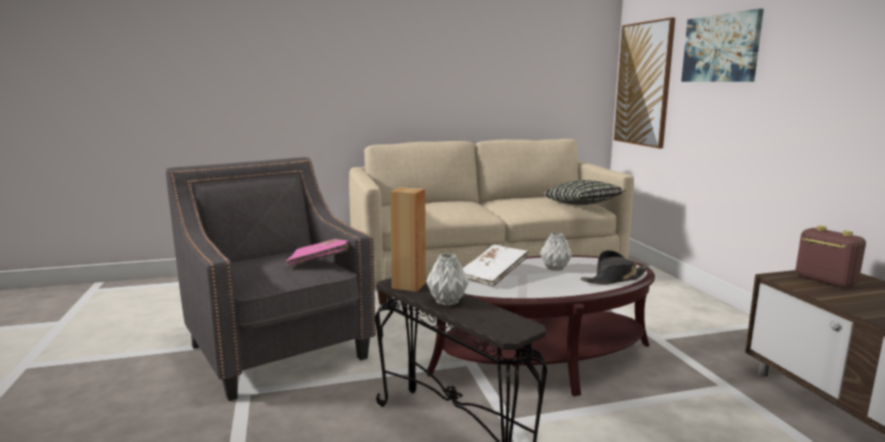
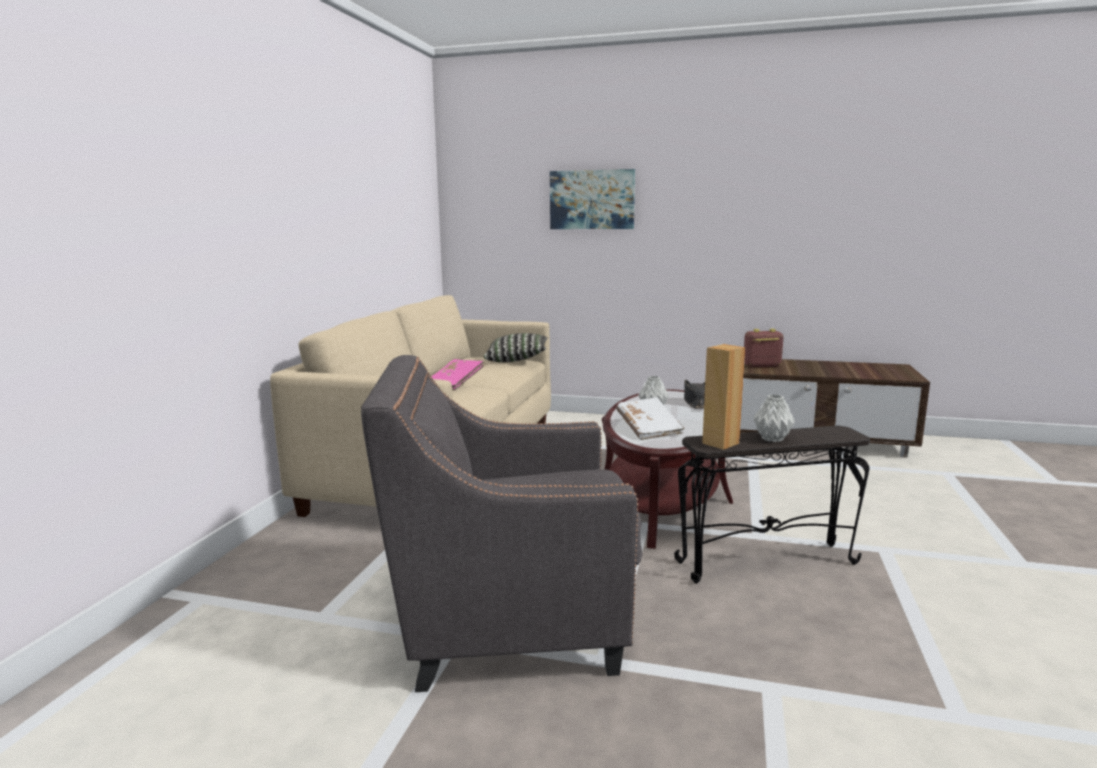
camera: 60 degrees left, 0 degrees up
(321, 261) = (561, 471): pink book -> pink book (454, 384)
(643, 84) = (489, 232): picture -> none

